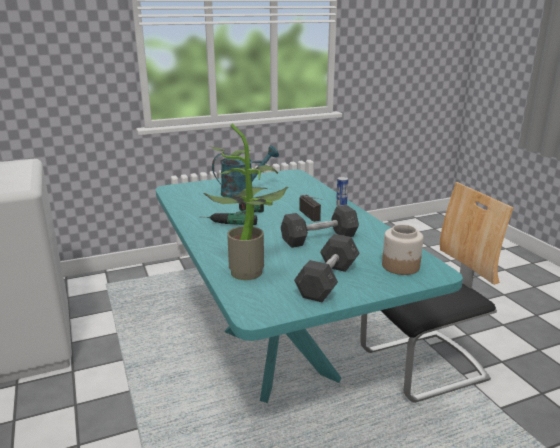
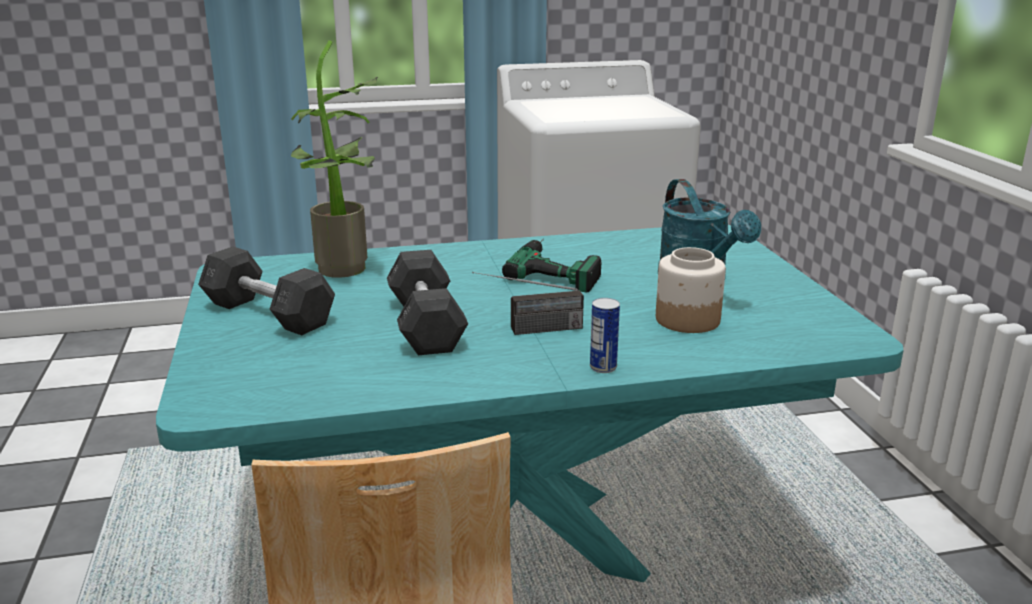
camera: 100 degrees right, 0 degrees up
(401, 266) = (259, 377): jar -> jar (687, 320)

